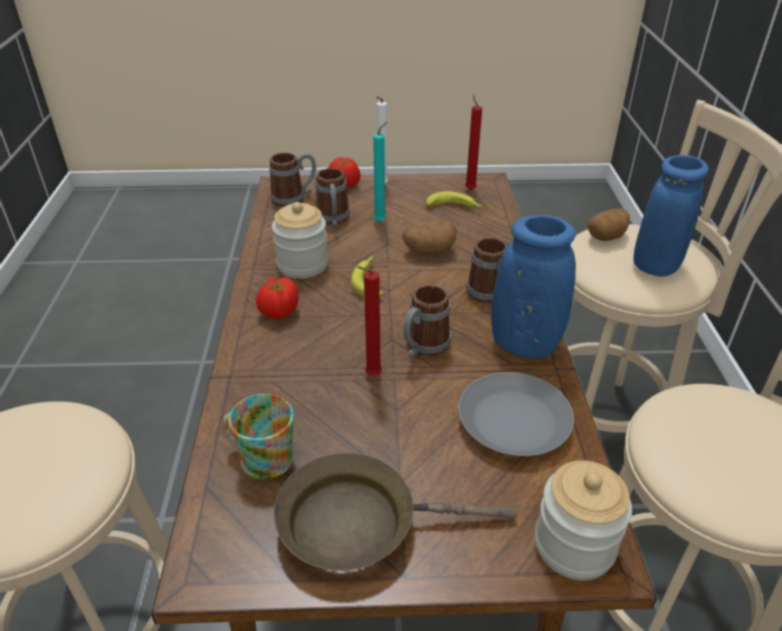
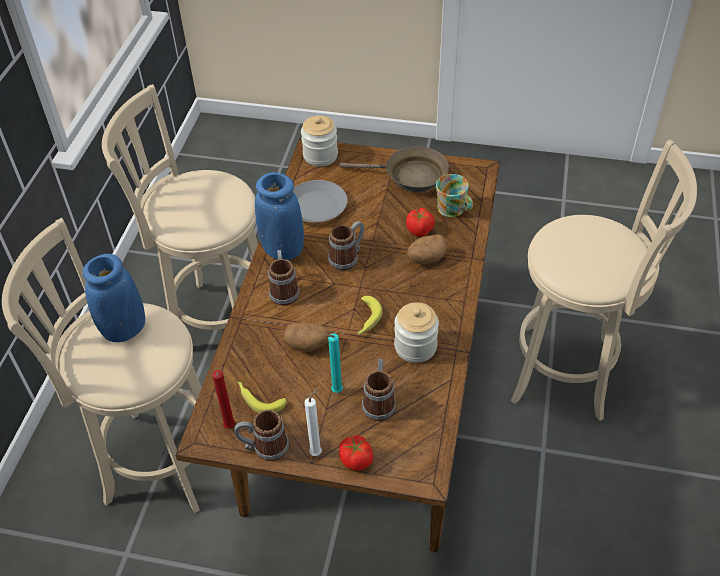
camera: 165 degrees left, 10 degrees up
(279, 312) = (438, 301): tomato -> tomato (420, 230)
(294, 198) = (412, 446): mug -> mug (264, 447)
(371, 376) = (386, 244): red candle -> none
(606, 237) = (133, 371): potato -> potato (426, 258)

